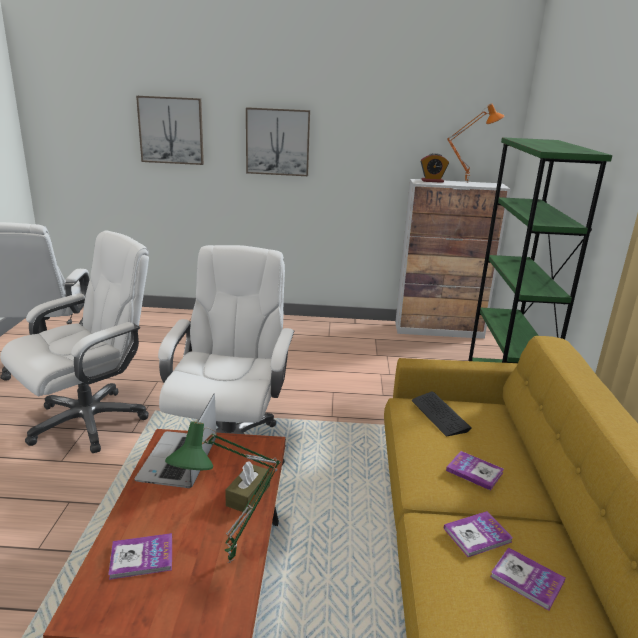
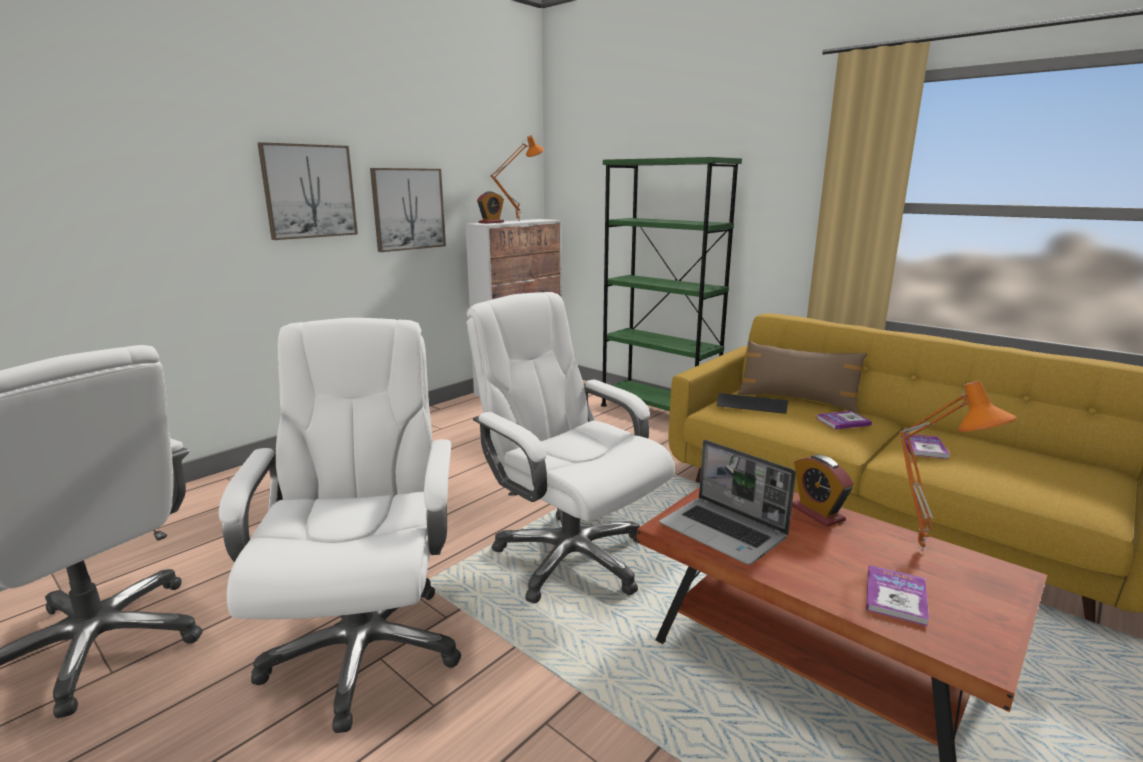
camera: 50 degrees left, 5 degrees down
(171, 130) = (131, 183): picture -> picture (408, 209)
(233, 563) = (924, 549): green table lamp -> orange table lamp
(248, 495) = (817, 513): brown tissue box -> alarm clock
(499, 435) = (797, 400): none -> brown pillow
(527, 579) = (982, 450): book -> none

